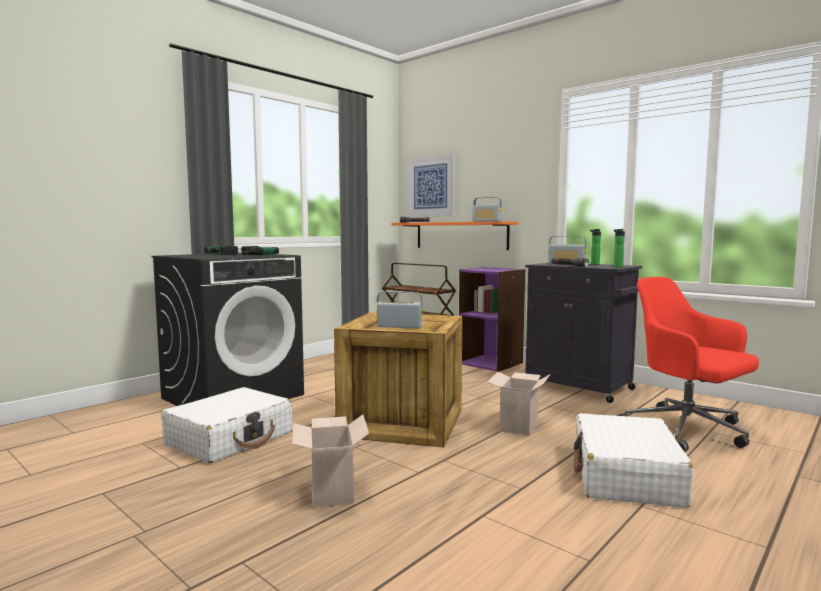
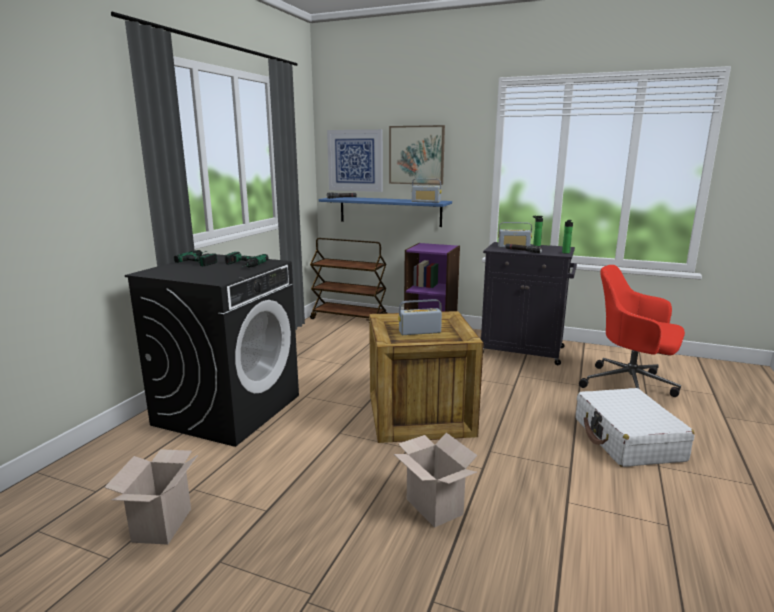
camera: 20 degrees left, 10 degrees up
(230, 439) = (281, 465): white suitcase -> none
(460, 235) = (389, 211): orange shelf -> blue shelf
(485, 176) = (416, 155): none -> picture
(518, 426) = (513, 402): cardboard box -> cardboard box (161, 523)

